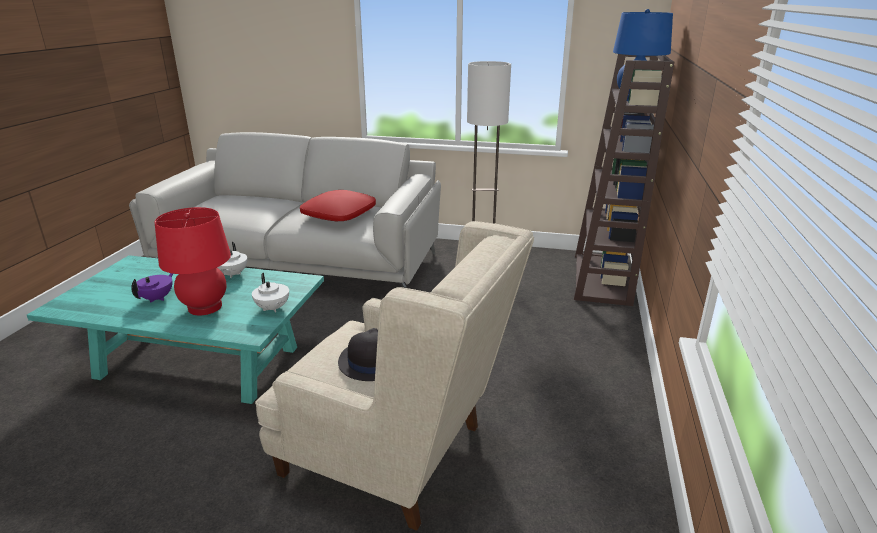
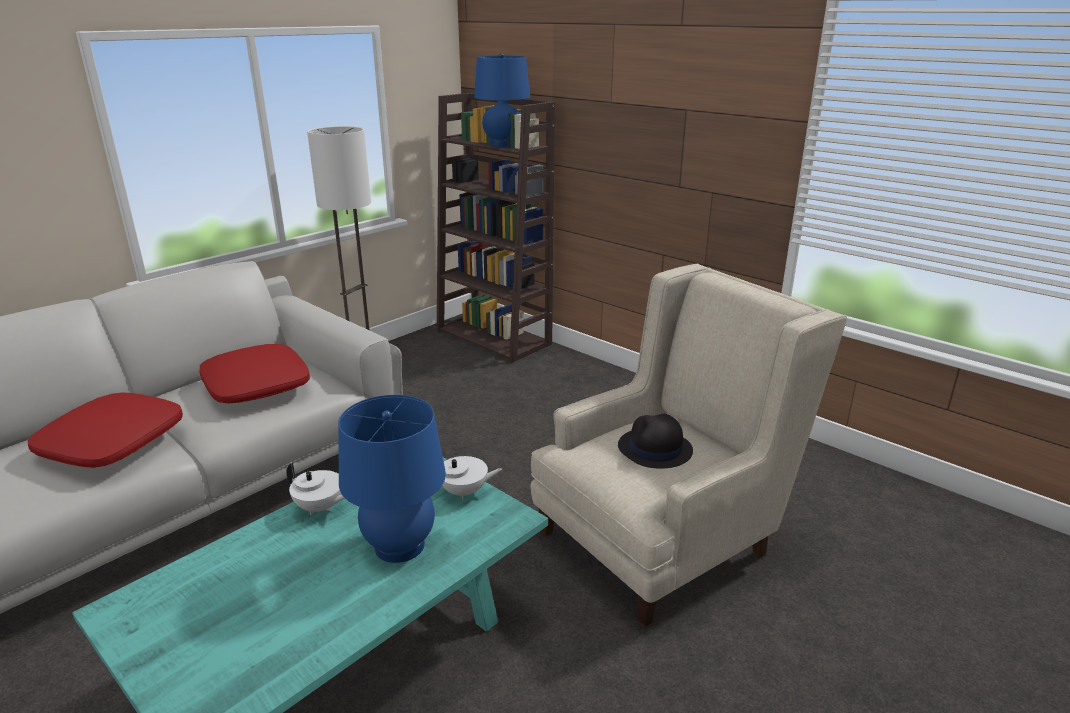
camera: 60 degrees left, 0 degrees up
(157, 298) = (315, 589): purple teapot -> none
(205, 307) = (399, 546): red table lamp -> blue table lamp
(256, 209) = (112, 442): none -> red pillow

